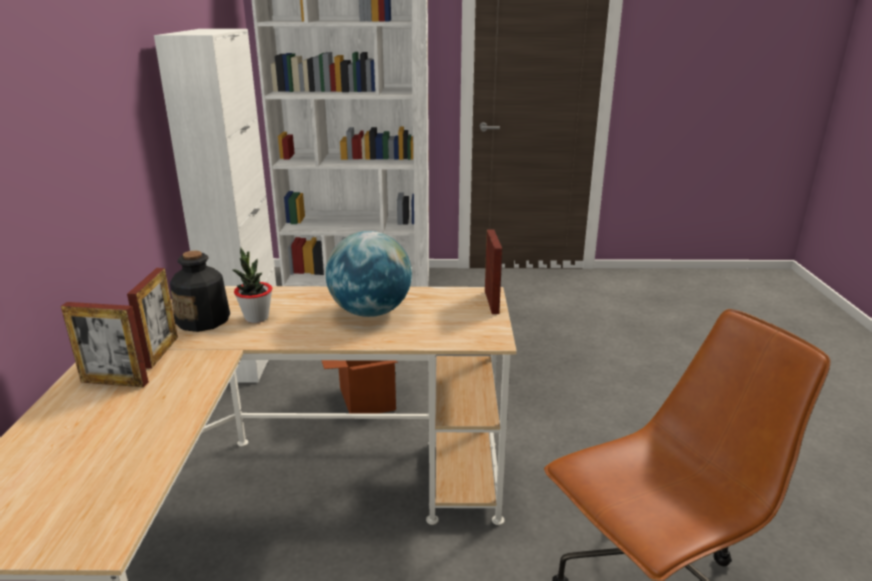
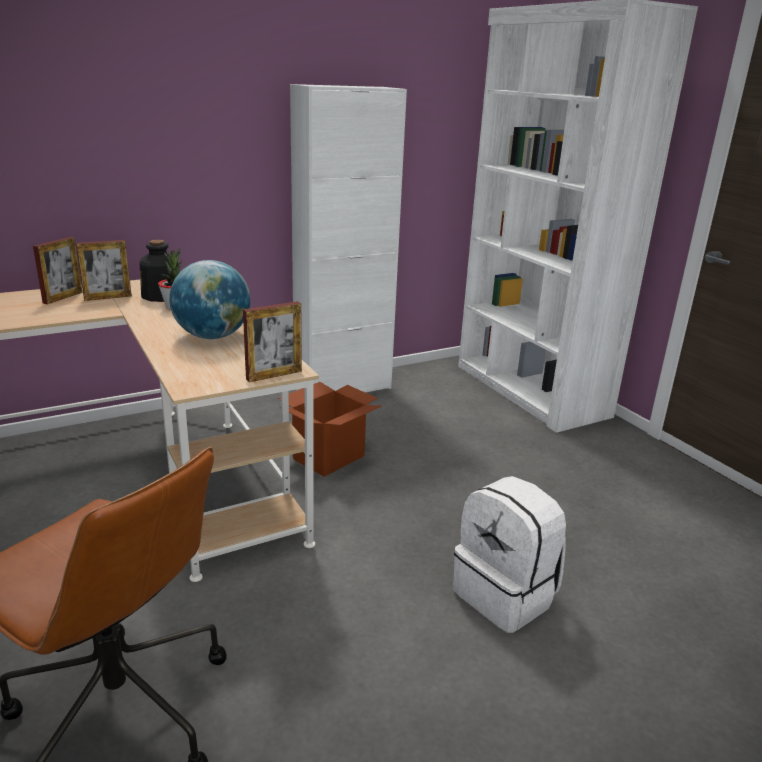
camera: 60 degrees right, 0 degrees up
(114, 382) = (63, 297): picture frame -> picture frame turned 135 degrees counterclockwise
(596, 379) = (506, 595): none -> white backpack

